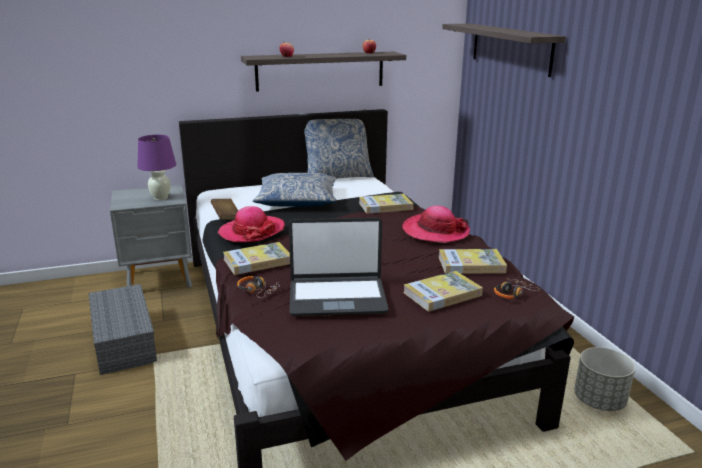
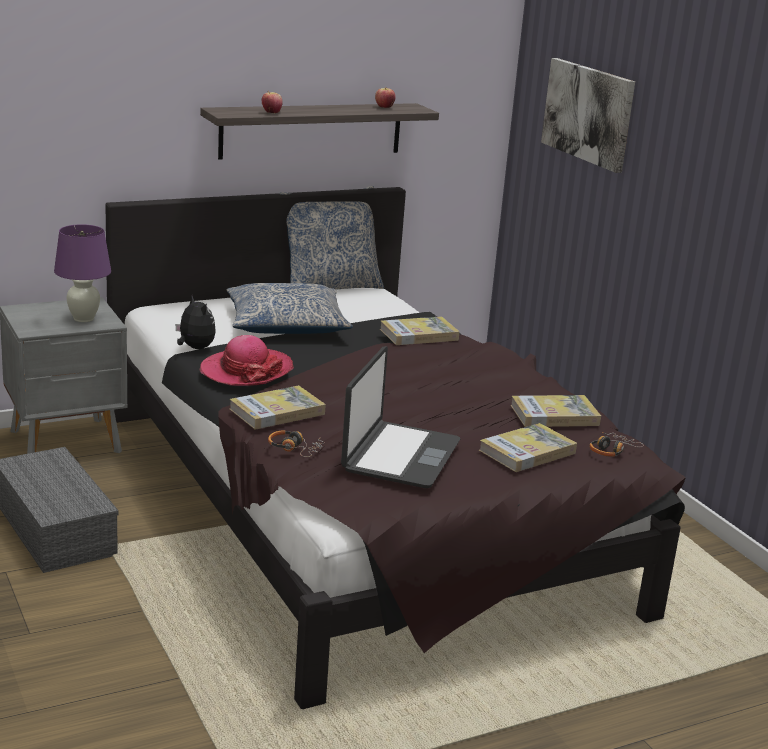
camera: 10 degrees left, 0 degrees up
(226, 216) = (194, 348): brown book -> plush toy
(337, 297) = (400, 456): laptop -> laptop turned 60 degrees counterclockwise
(435, 231) = (498, 371): hat -> none
(510, 48) = (588, 113): shelf -> picture
(599, 401) = (710, 588): grey planter -> none

